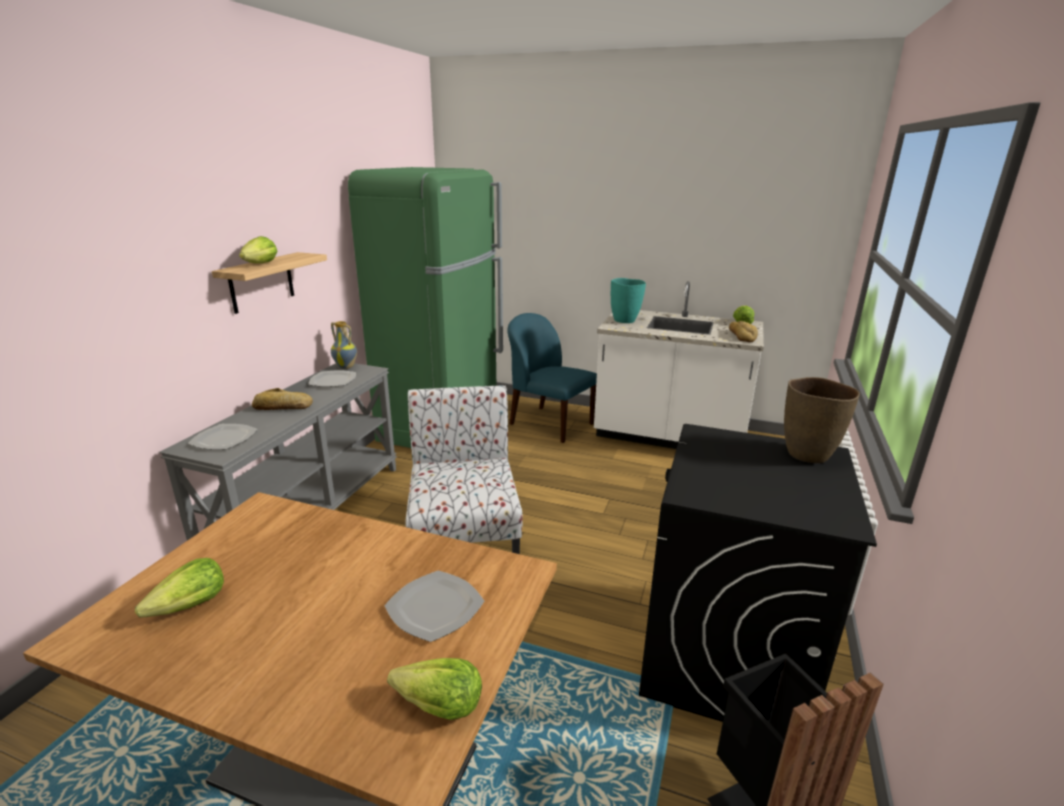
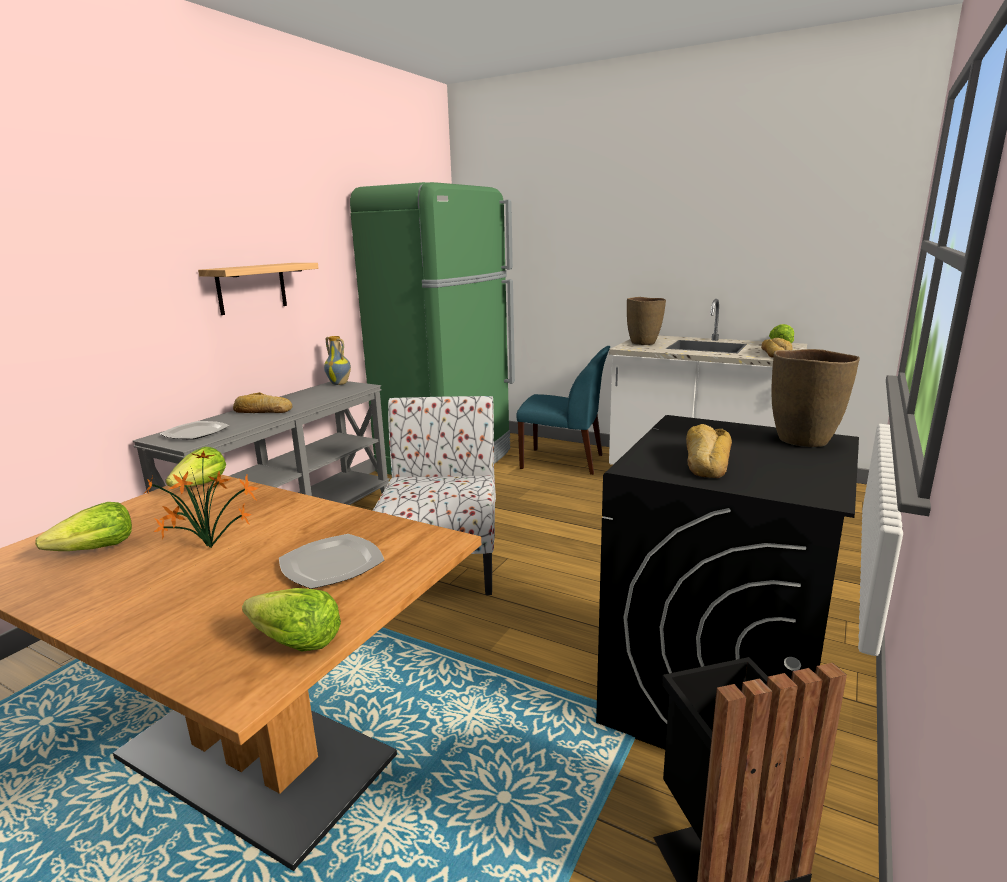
camera: 10 degrees right, 5 degrees down
(260, 264) = (247, 266): lettuce -> lettuce (201, 486)
(311, 596) = (213, 548): none -> potted plant
(333, 380) = (322, 393): plate -> none
(550, 424) = (564, 462): blue chair -> blue chair turned 150 degrees clockwise
(625, 320) = (644, 343): turquoise vase -> brown vase
(740, 484) = (706, 461): none -> bread

